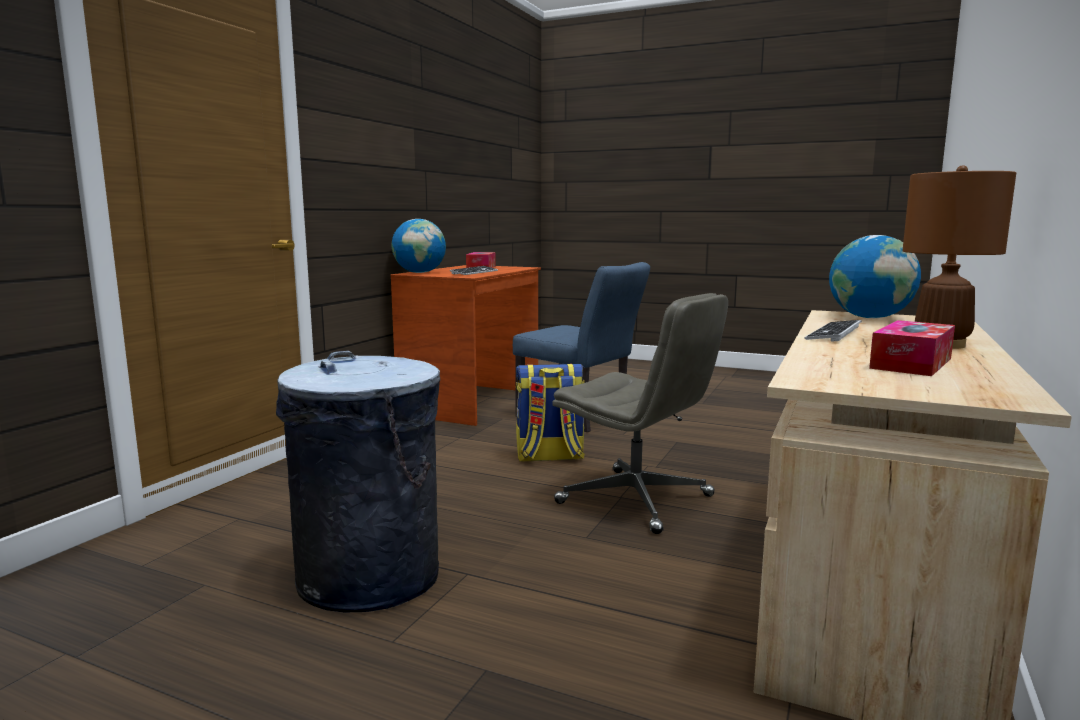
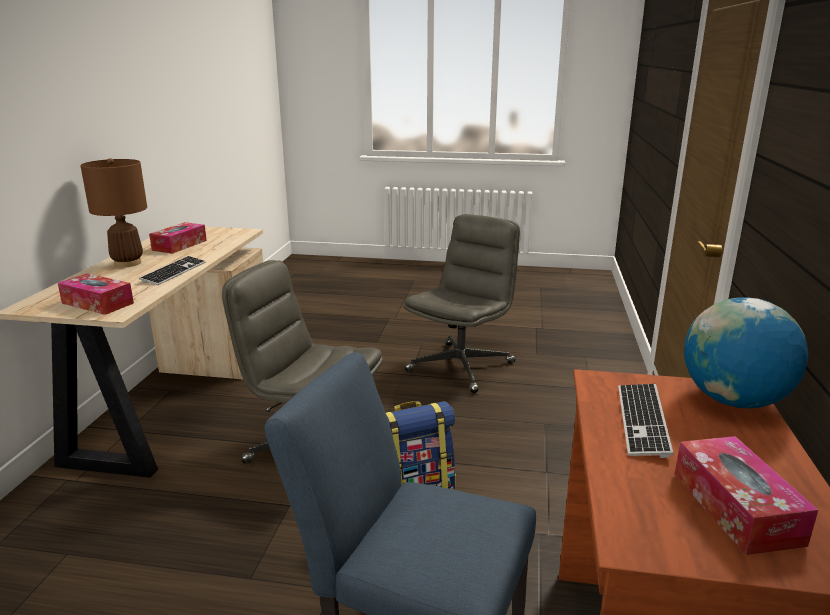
camera: 165 degrees right, 10 degrees up
(368, 577) = (461, 366): grey trash can -> grey office chair
(870, 318) = (97, 303): globe -> tissue box

